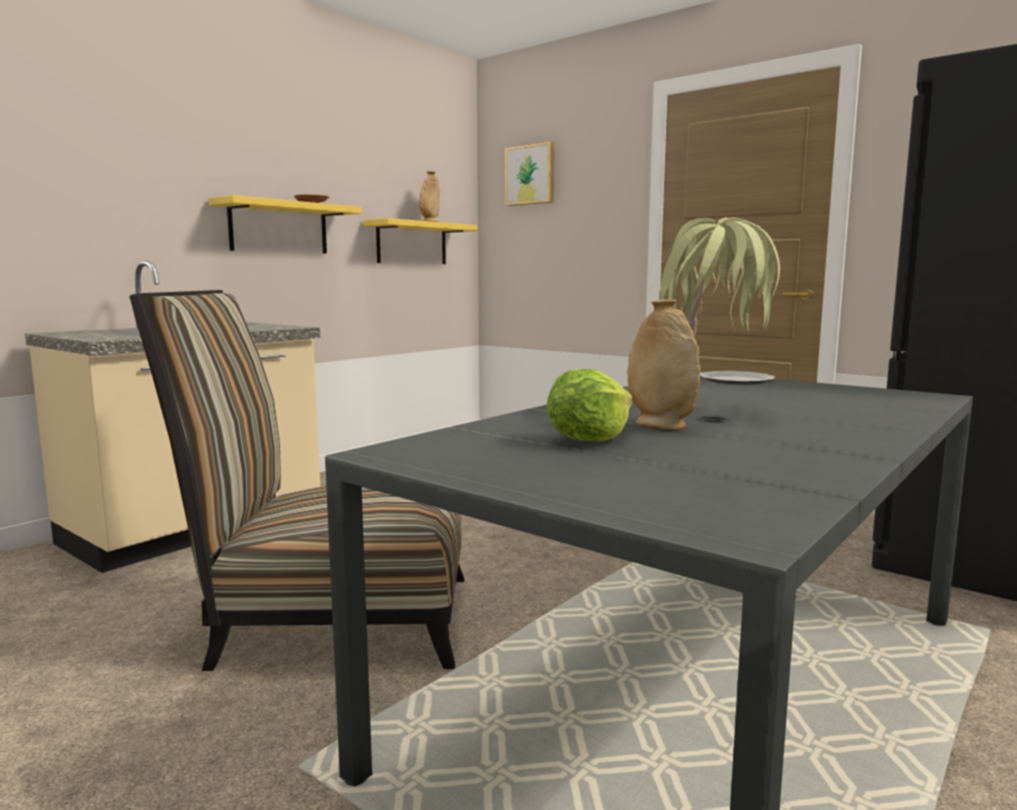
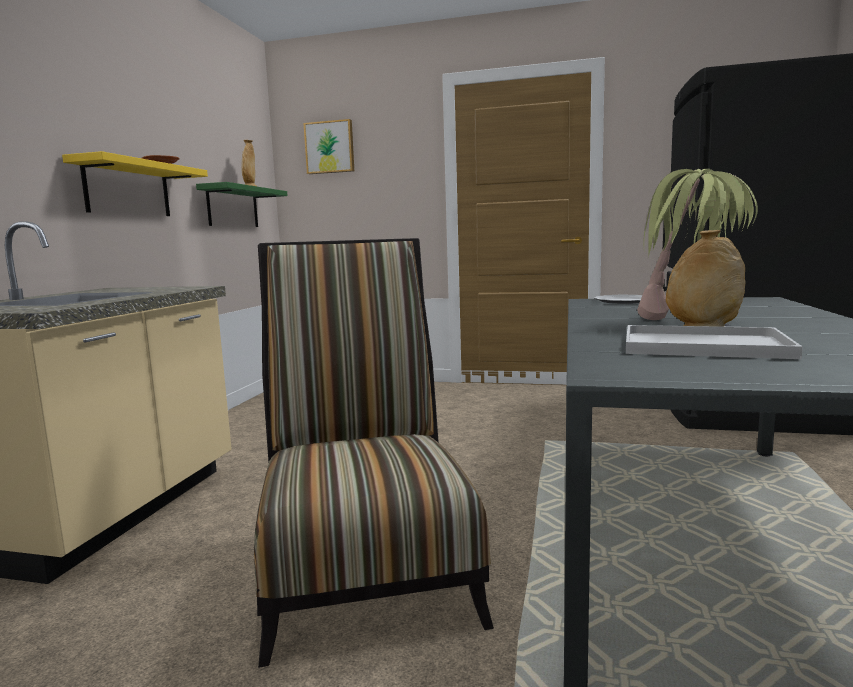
camera: 25 degrees left, 0 degrees up
(330, 618) = (366, 561): chair -> chair turned 105 degrees clockwise
(412, 243) = (233, 207): yellow shelf -> green shelf
(589, 439) = (699, 345): lettuce -> white tray

